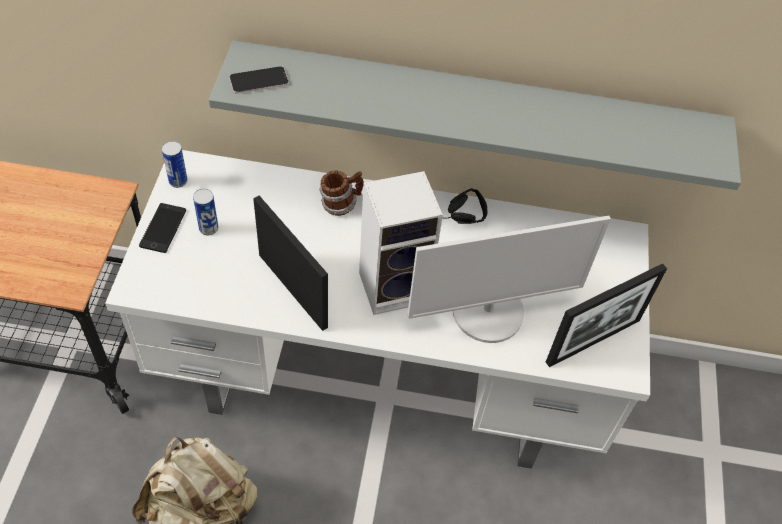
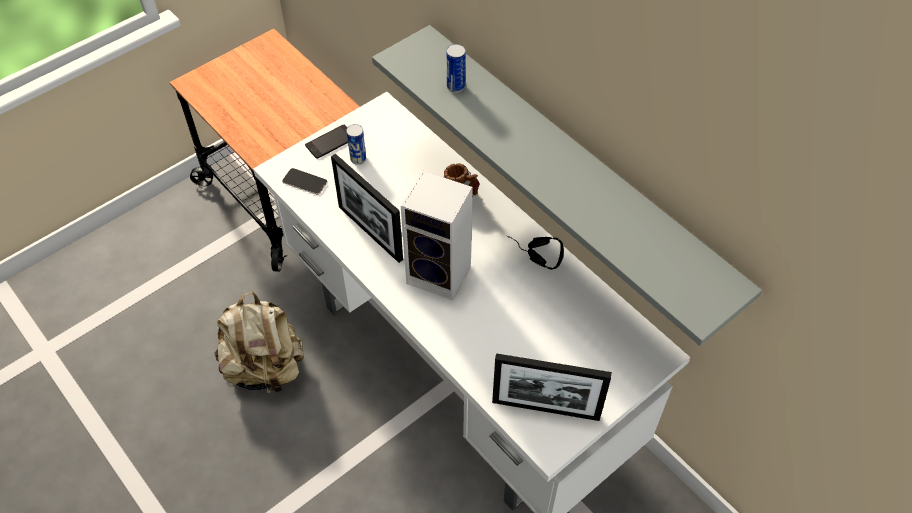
camera: 45 degrees right, 0 degrees up
(178, 181) = (369, 116): can -> can (455, 87)
(259, 81) = (416, 61): phone -> phone (305, 182)
(292, 290) = (370, 233): picture frame -> picture frame turned 135 degrees clockwise
(488, 312) = (488, 335): monitor -> none

